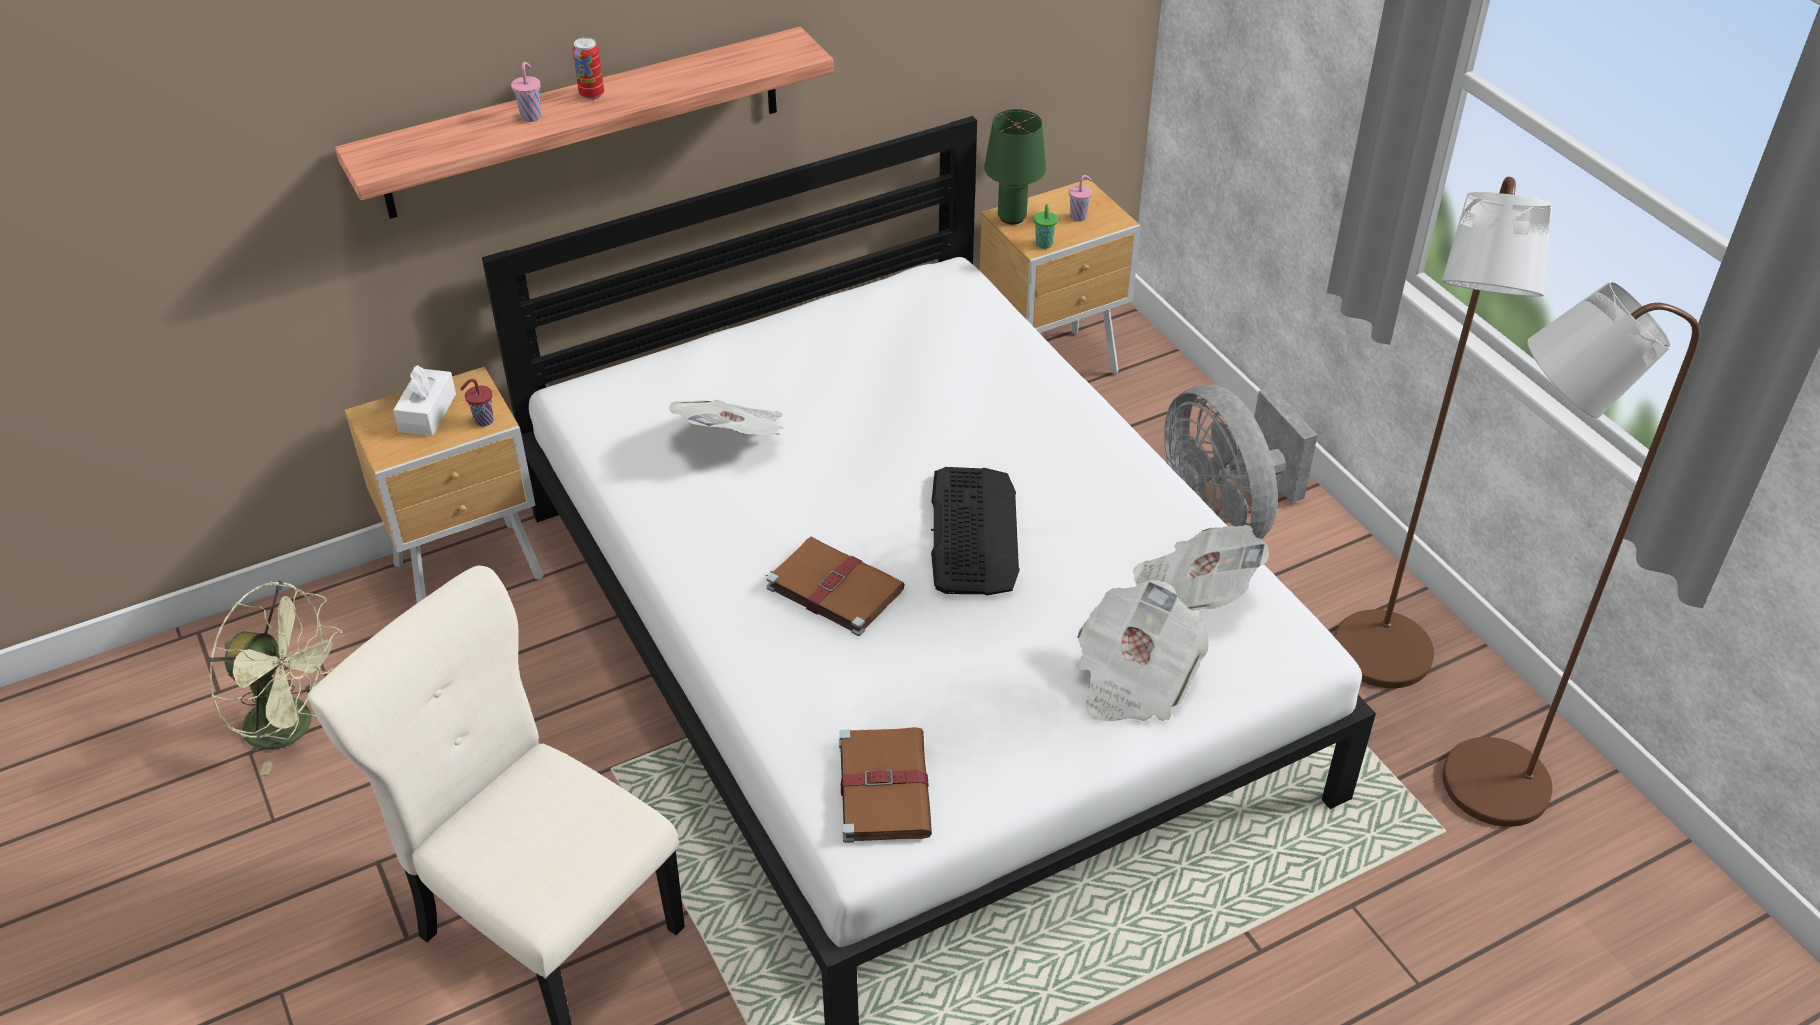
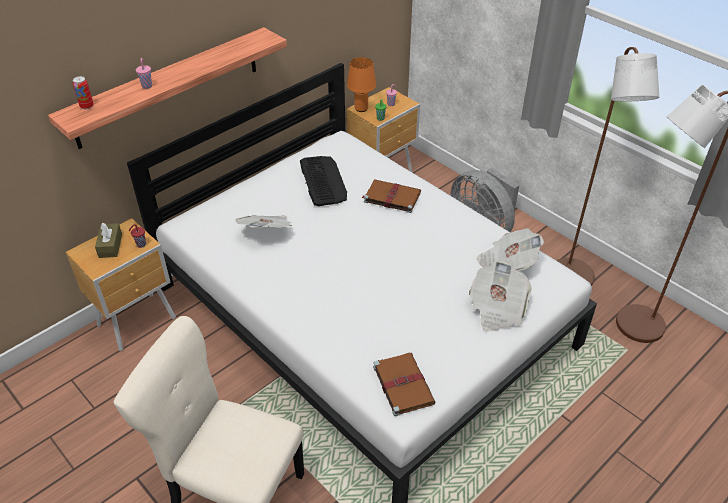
camera: 15 degrees left, 0 degrees up
(293, 727) = (69, 418): green fan -> none
(427, 413) = (110, 246): white tissue box -> brown tissue box
(592, 95) = (174, 71): can -> can (87, 106)
(832, 588) = (341, 294): brown book -> brown book (391, 197)
(973, 531) = (397, 254): keyboard -> keyboard (323, 180)
(1011, 217) = (361, 108): green table lamp -> orange table lamp

